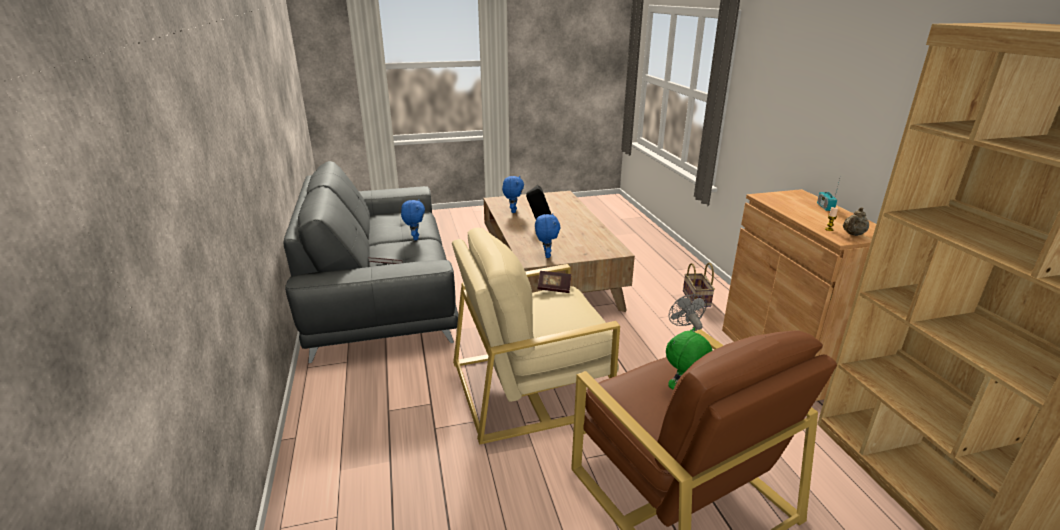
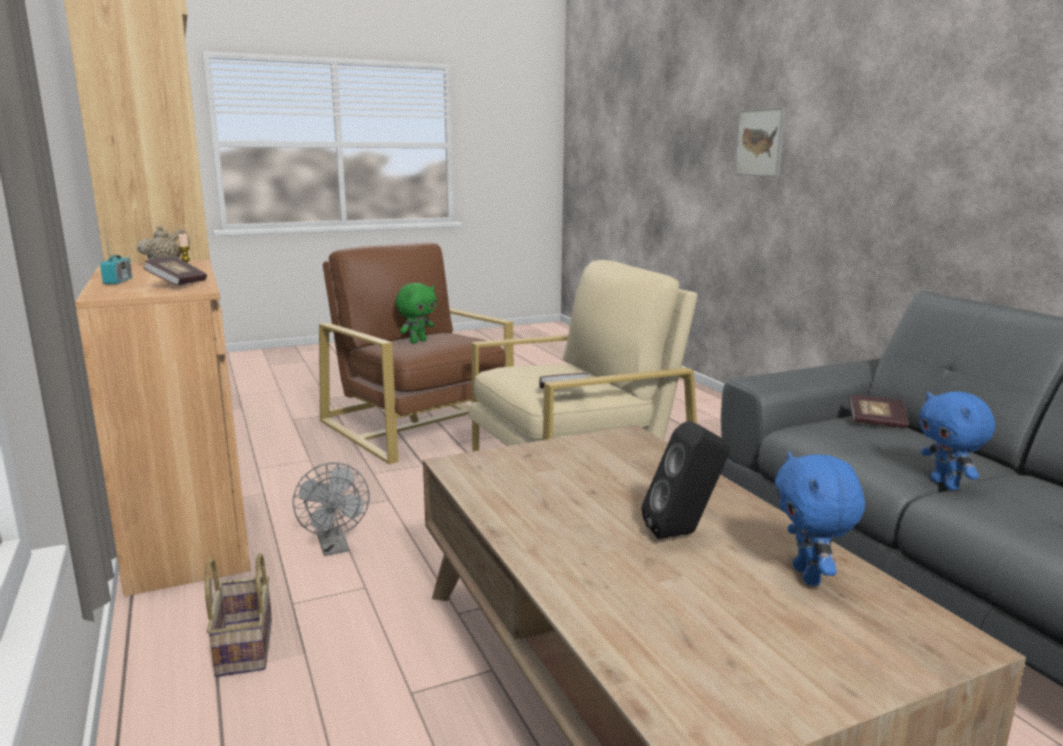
camera: 170 degrees right, 10 degrees down
(175, 207) = (759, 142): none -> picture
(546, 255) = (606, 447): blue plush toy -> none
(782, 202) = (178, 284): none -> book

